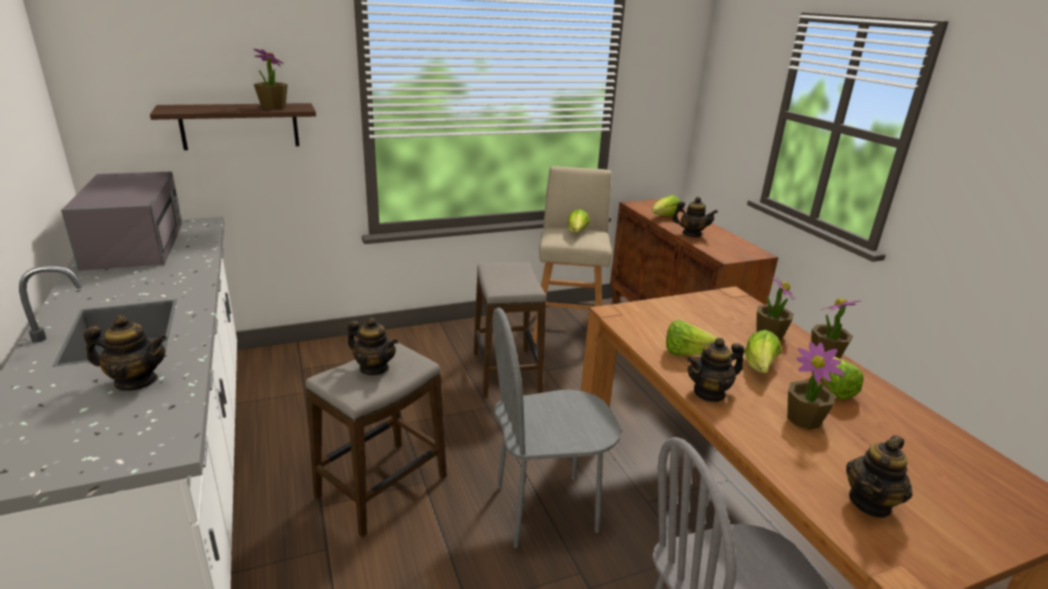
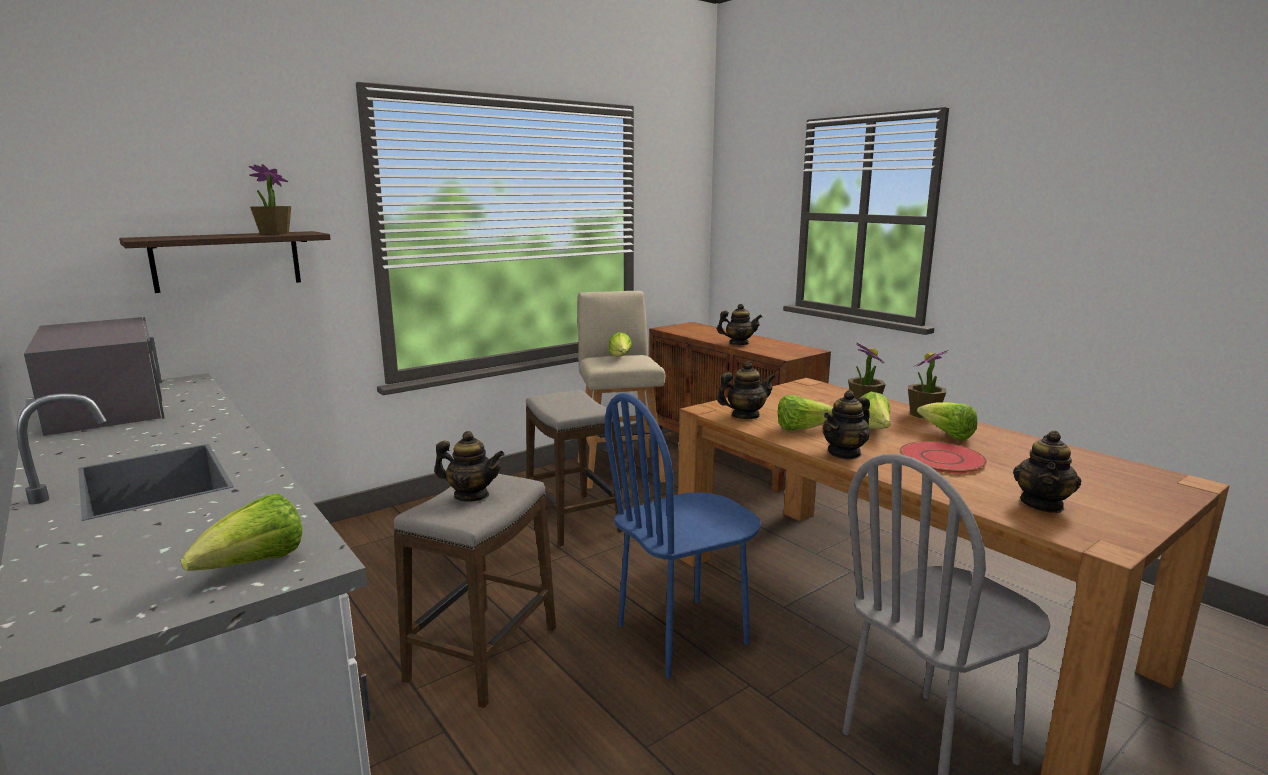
camera: 15 degrees left, 10 degrees down
(136, 381) = (217, 516): teapot -> teapot (745, 416)
(546, 509) = (682, 635): grey chair -> blue chair
(664, 217) = (703, 334): lettuce -> lettuce (255, 565)
(804, 419) = (941, 458): potted plant -> red plate

